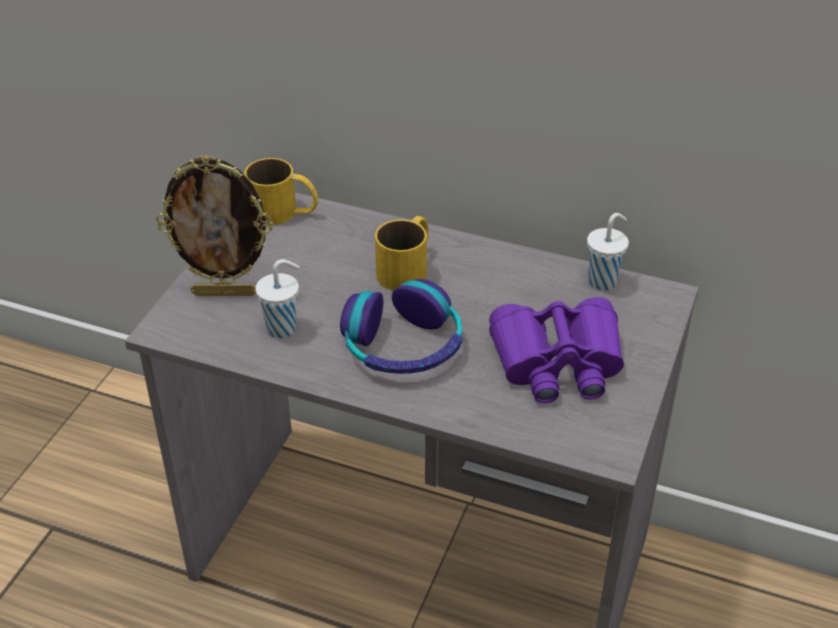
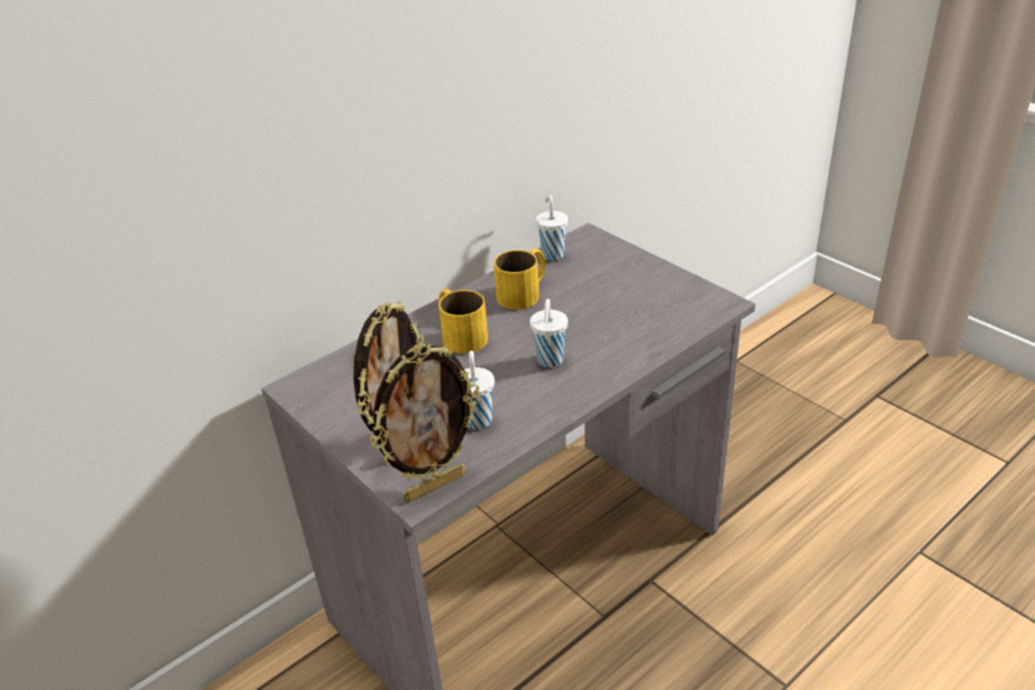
camera: 60 degrees left, 5 degrees down
(180, 335) = (435, 485): none -> picture frame
(284, 212) = (322, 380): yellow mug -> yellow mug (525, 292)
(403, 346) = (550, 361): headphones -> white cup
(557, 363) = (621, 297): purple binoculars -> none

